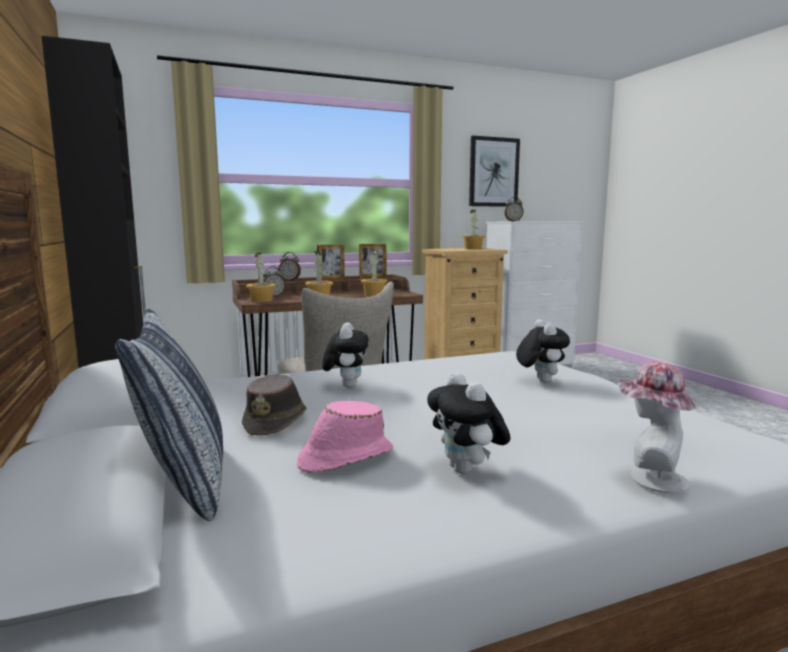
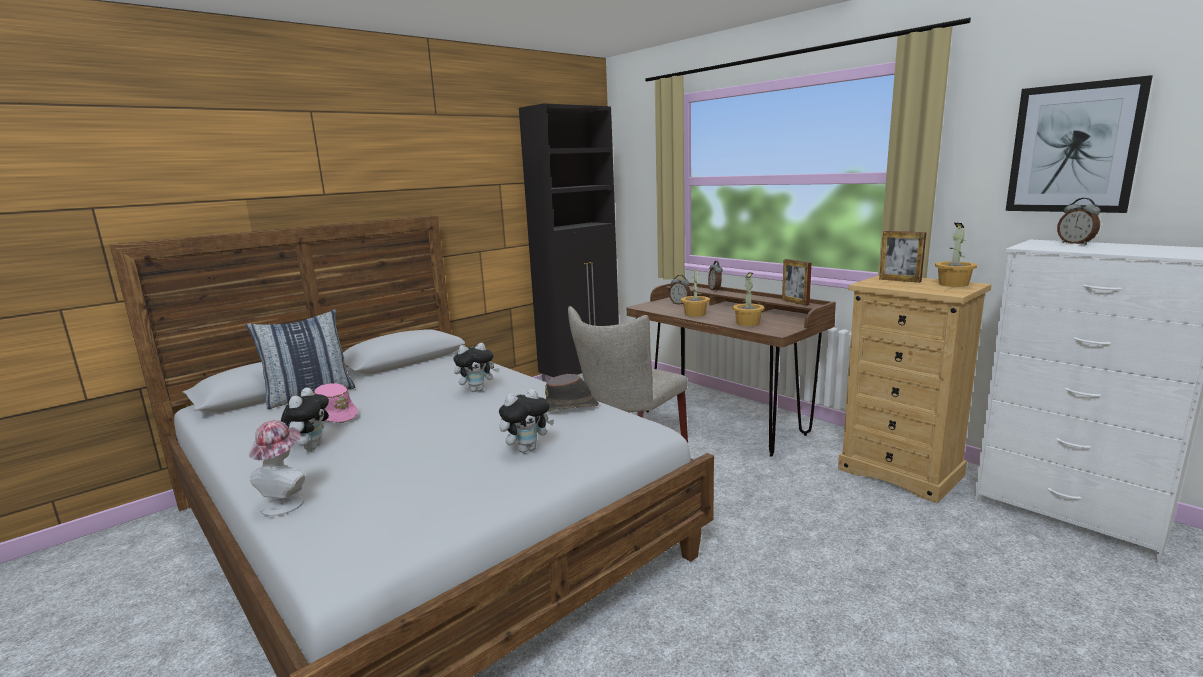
camera: 70 degrees right, 5 degrees up
(262, 300) = (652, 306): potted plant -> none
(276, 422) = (394, 391): brown hat -> brown hat (570, 407)
(331, 279) = (754, 295): picture frame -> picture frame (900, 280)
(467, 470) = (310, 447): plush toy -> plush toy turned 135 degrees clockwise

